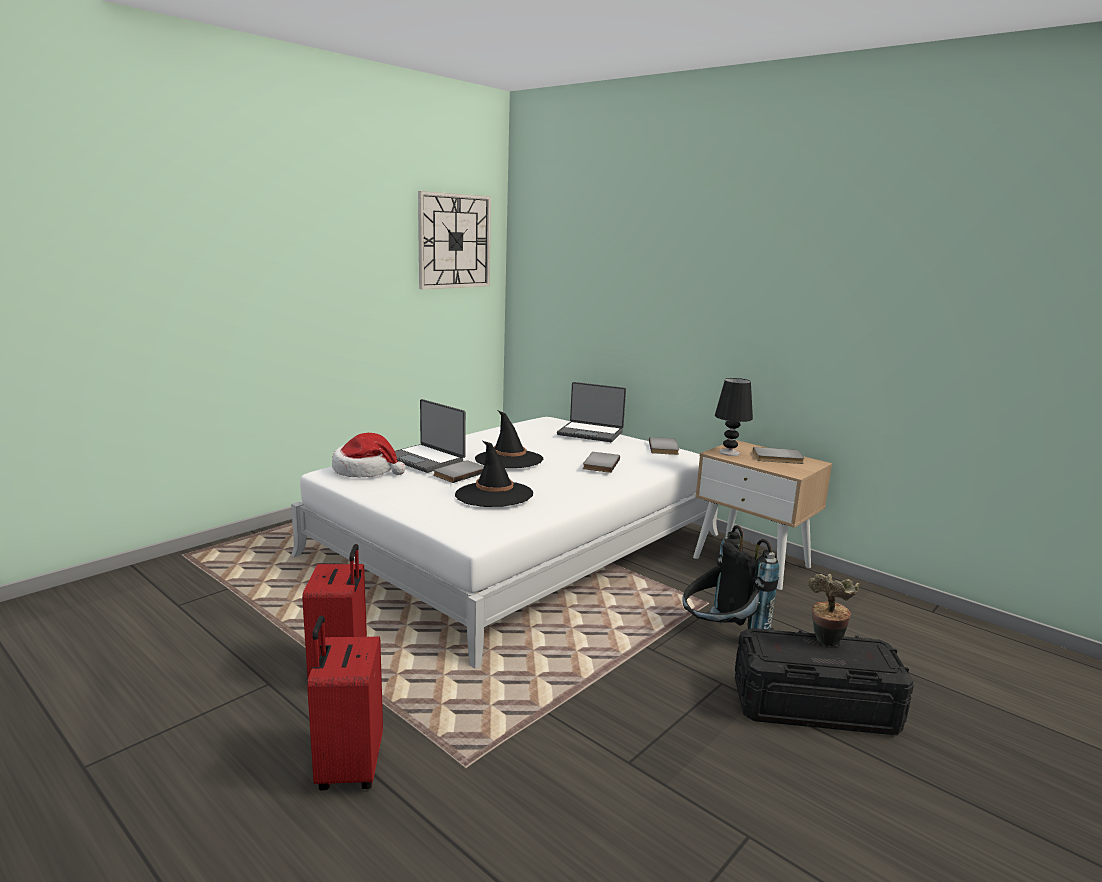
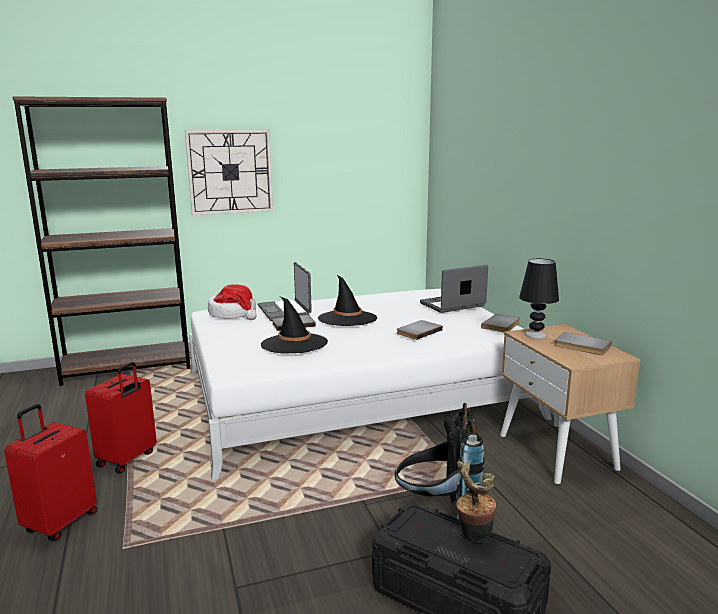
camera: 30 degrees right, 0 degrees up
(189, 565) = (127, 368): none -> brown bookcase
(454, 241) = (372, 133): wall clock -> wall clock (230, 172)
(590, 433) = (453, 305): laptop -> laptop turned 105 degrees clockwise

